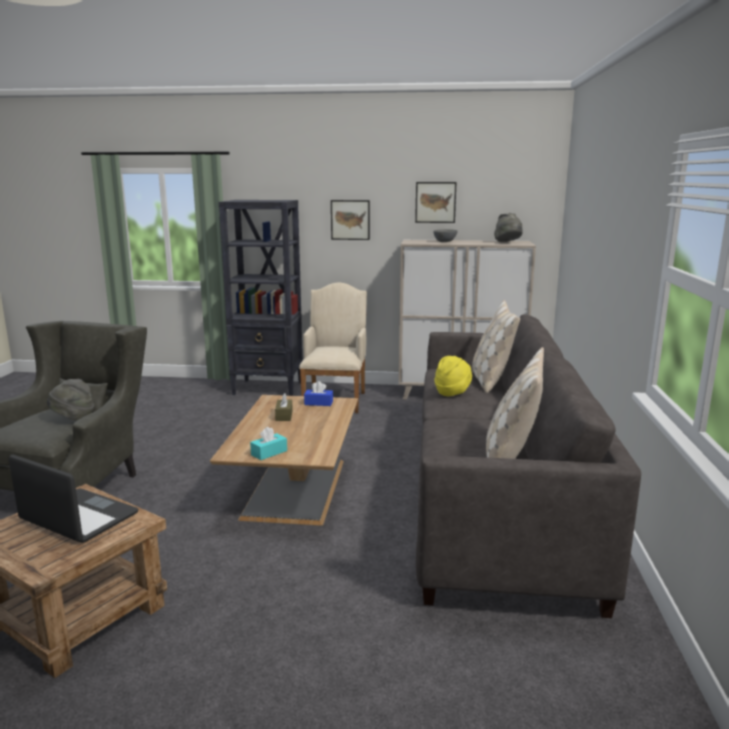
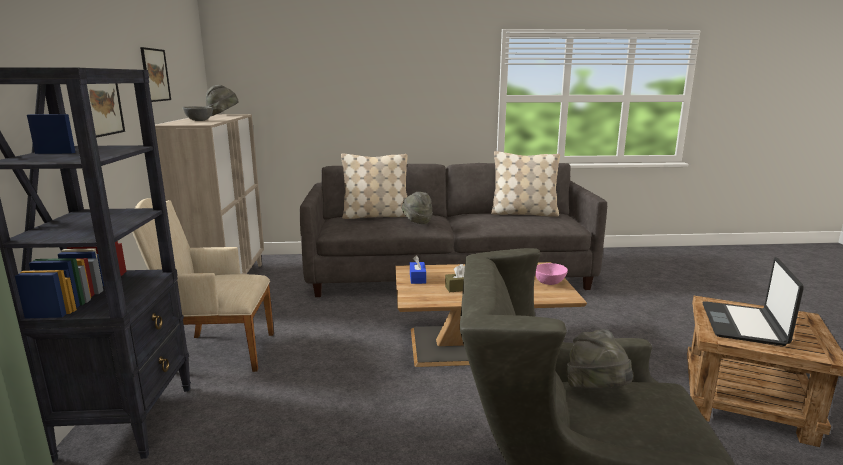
camera: 100 degrees left, 0 degrees up
(269, 453) = (550, 283): turquoise tissue box -> pink bowl
(452, 392) = (417, 222): yellow hat -> grey hat

